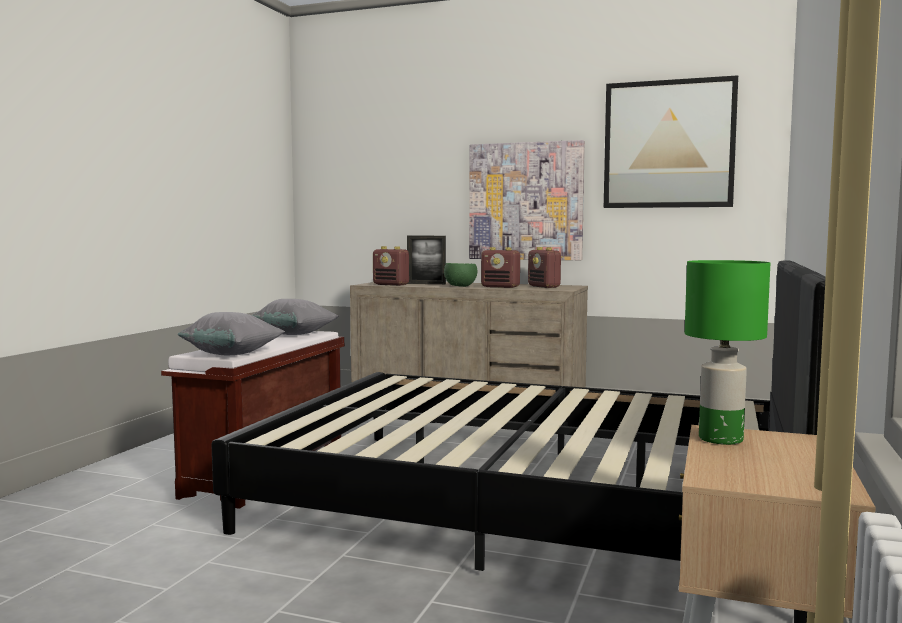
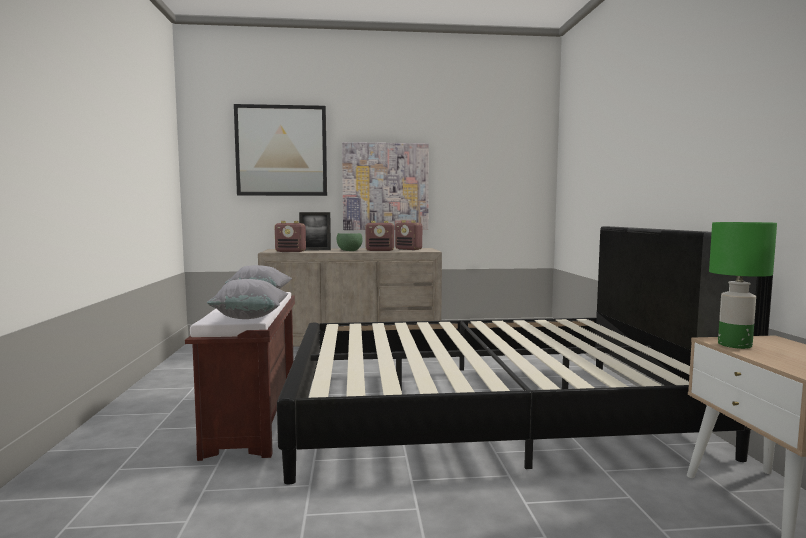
camera: 25 degrees left, 0 degrees up
(668, 144) = (485, 149): picture -> picture (281, 151)

